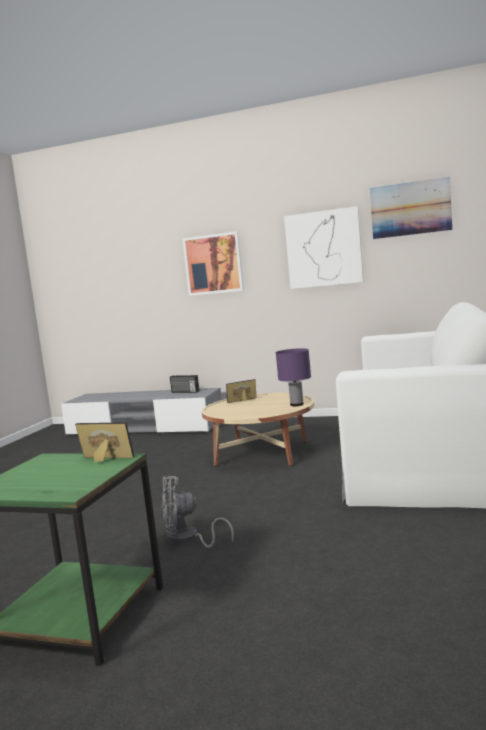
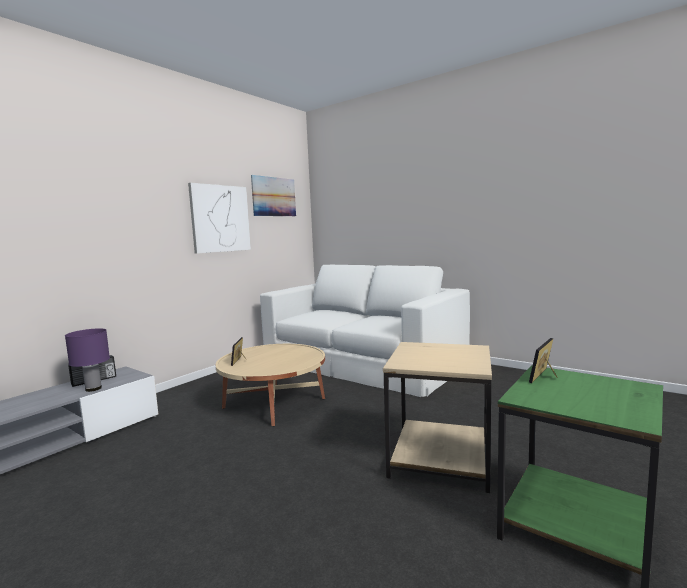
camera: 70 degrees left, 0 degrees up
(187, 539) = (441, 458): grey fan -> beige side table
(213, 264) = (111, 221): picture -> none
(297, 404) = (299, 349): purple table lamp -> purple table lamp (94, 388)

